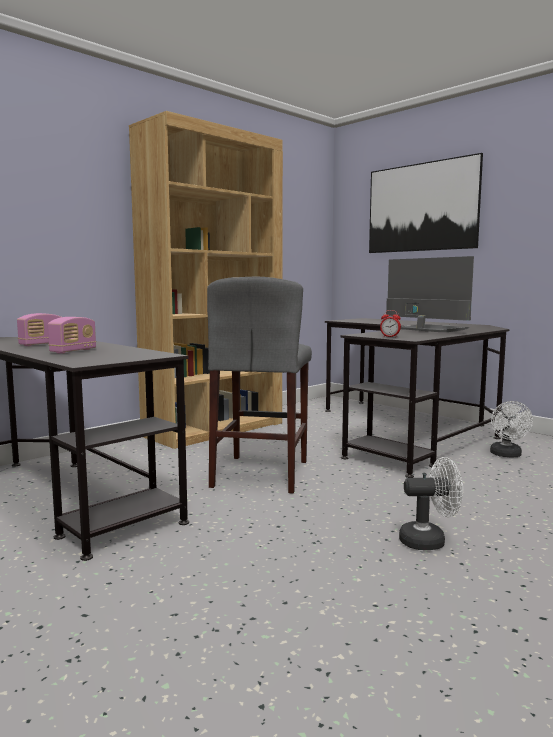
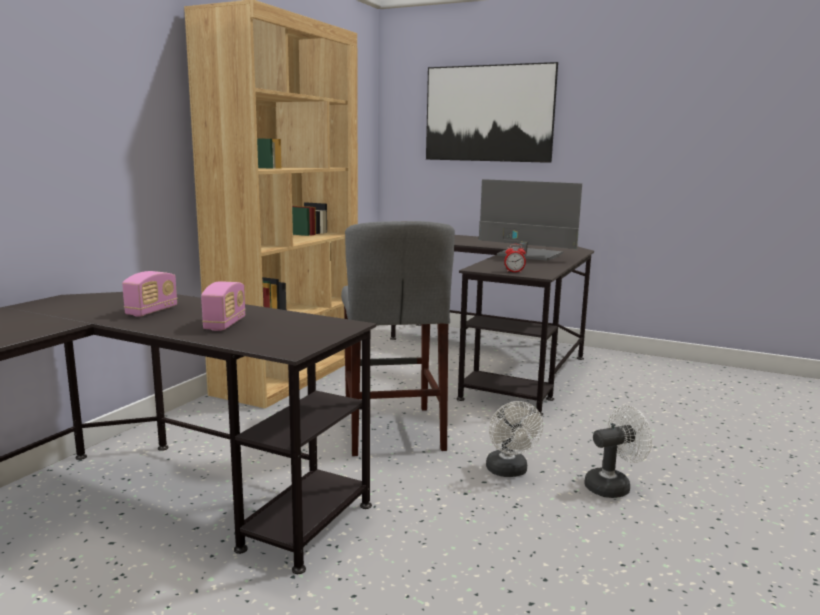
camera: 20 degrees left, 5 degrees up
(507, 455) = (603, 378): white fan -> white fan (509, 472)

